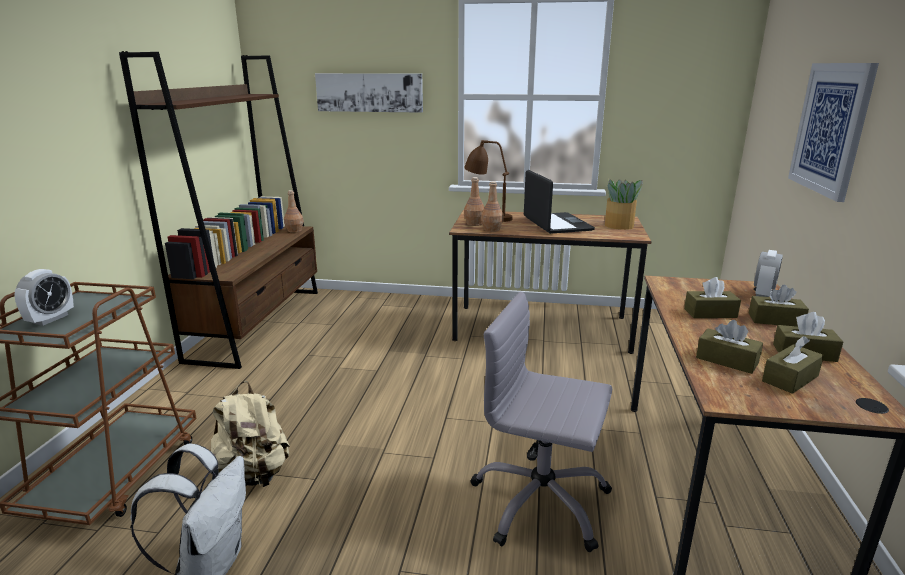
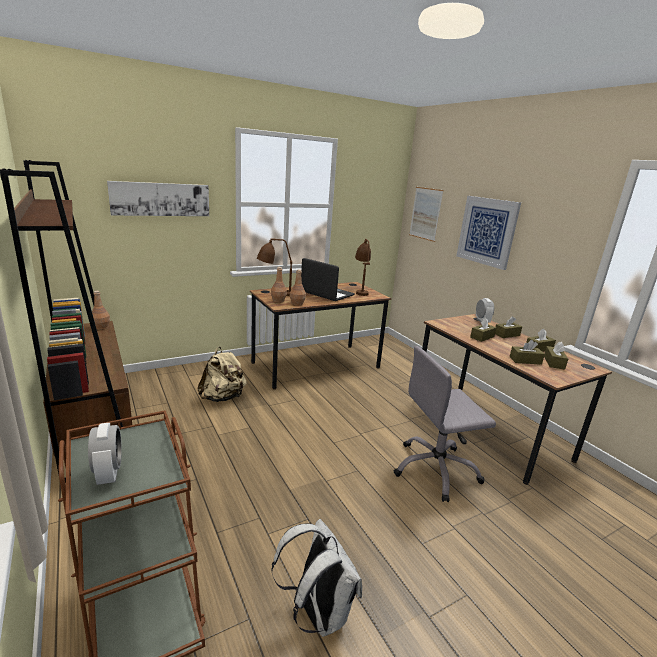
camera: 40 degrees left, 0 degrees up
(253, 475) = (263, 539): beige backpack -> beige backpack (223, 397)
(619, 226) = (360, 290): potted plant -> brown table lamp
(769, 106) = (425, 213): none -> picture

